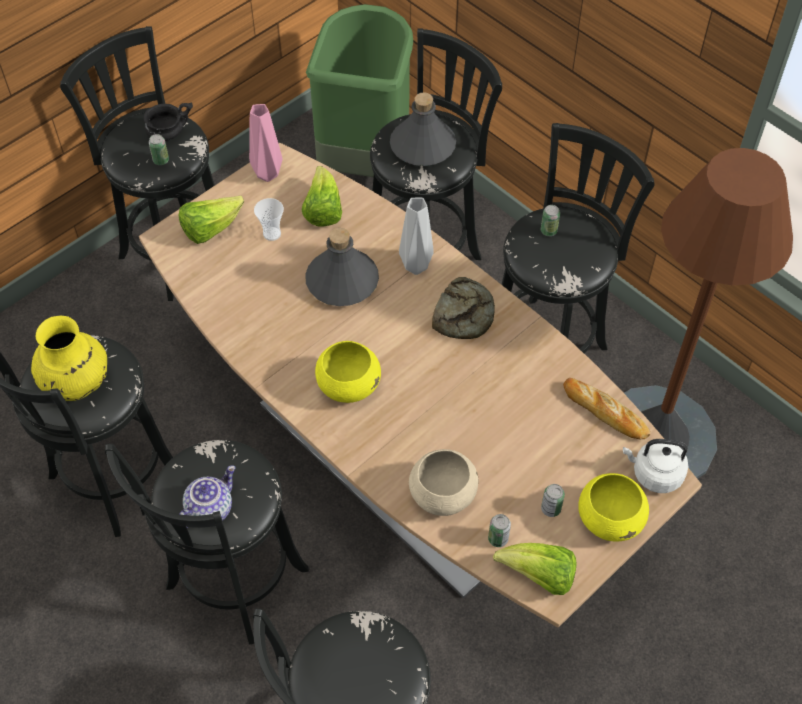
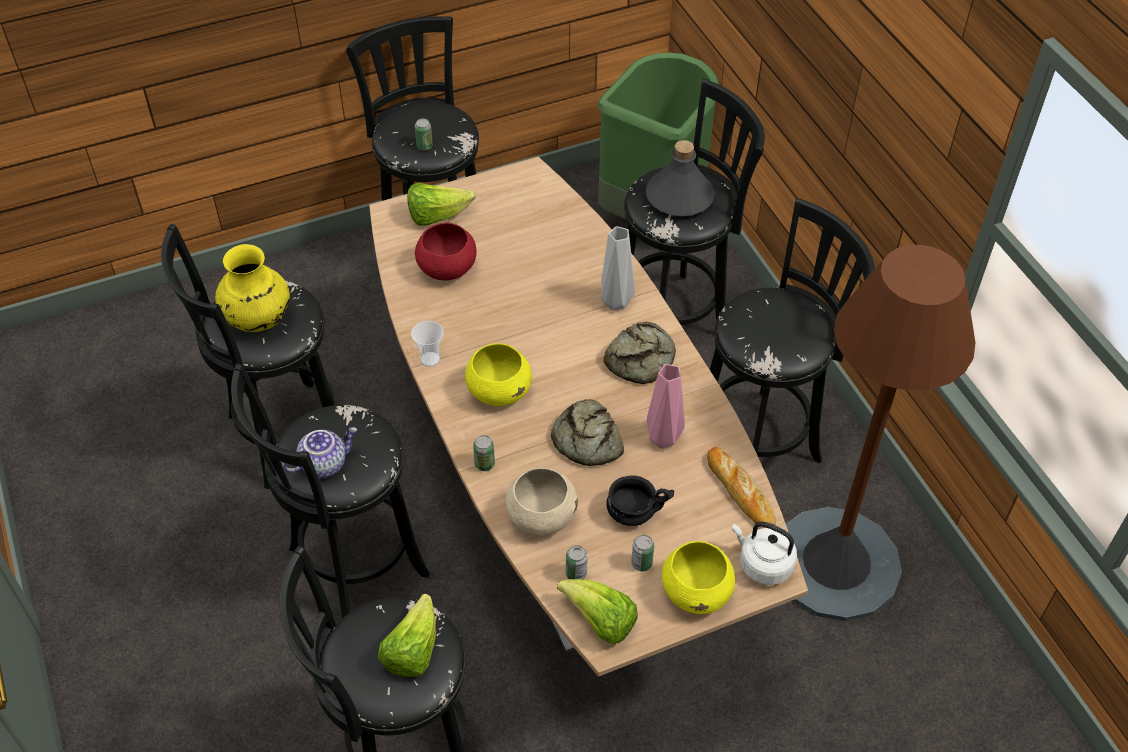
camera: 20 degrees right, 5 degrees down
(167, 133) = (441, 123): black bowl -> black bowl (633, 512)
(244, 279) = (446, 268): none -> red bowl
(266, 174) = (512, 181): pink vase -> pink vase (661, 438)
(272, 234) = (492, 235): cup -> cup (430, 359)
(323, 210) = (550, 228): lettuce -> lettuce (412, 650)
(341, 281) = (537, 296): grey bottle -> none
(450, 407) = (586, 440): none -> bread
(548, 231) = (769, 309): can -> can (484, 464)

